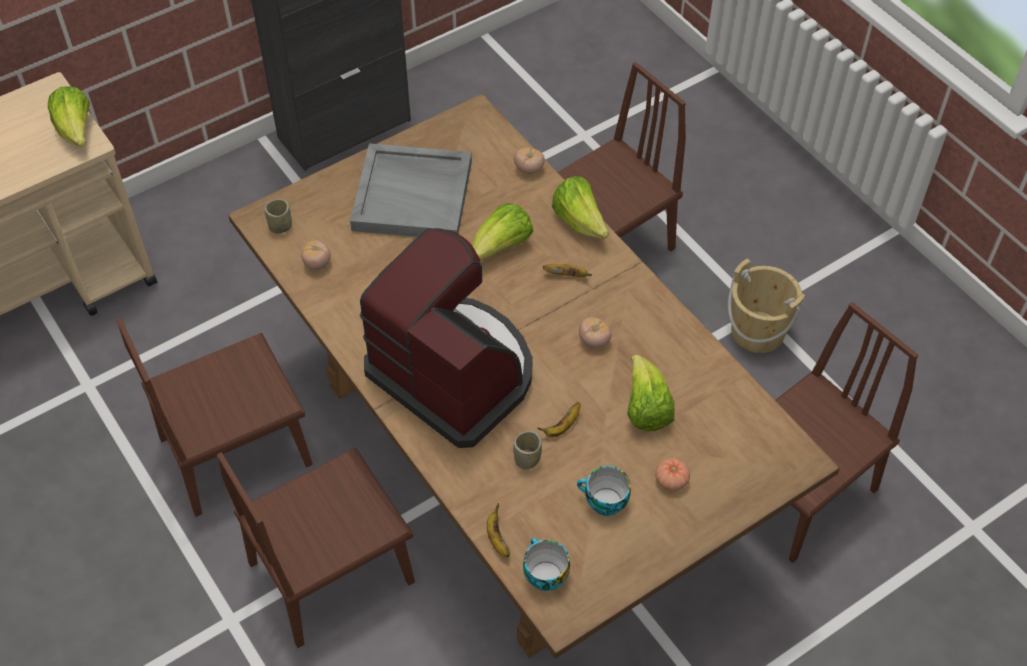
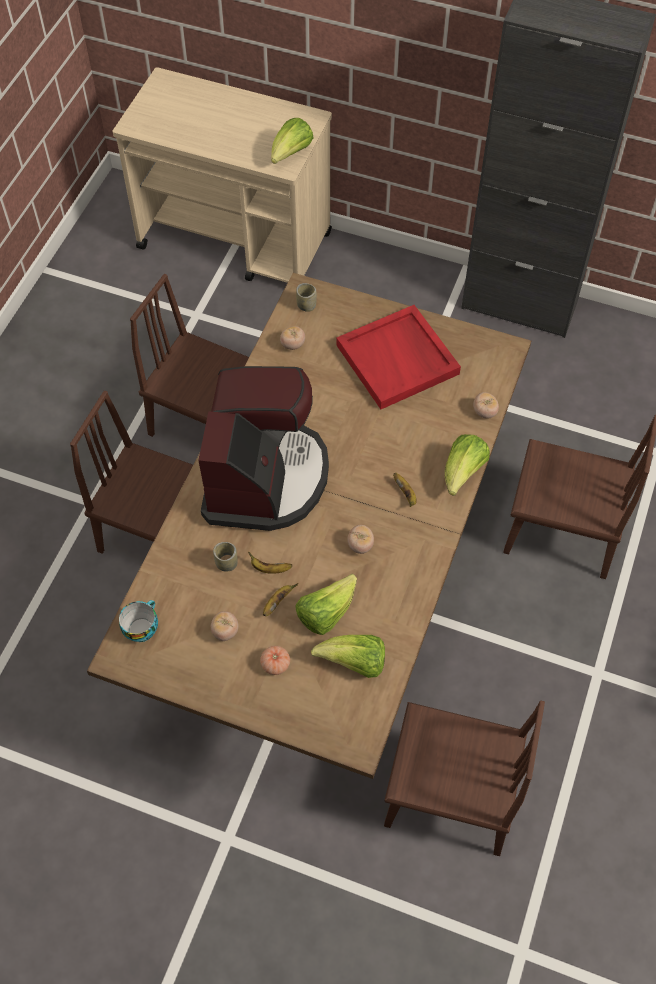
camera: 55 degrees right, 5 degrees up
(414, 195) = (398, 360): grey tray -> red tray
(497, 538) = (150, 583): banana -> banana (277, 602)
(501, 248) = (396, 439): lettuce -> lettuce (354, 663)
(603, 502) = (225, 631): cup -> tomato
(757, 331) = (577, 683): beige bucket -> none

